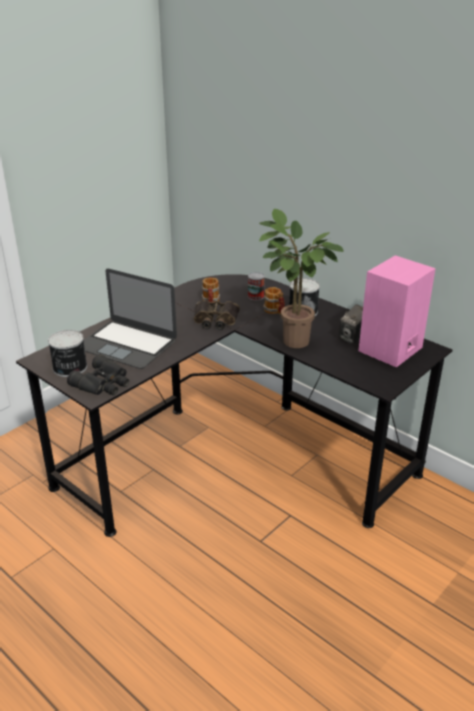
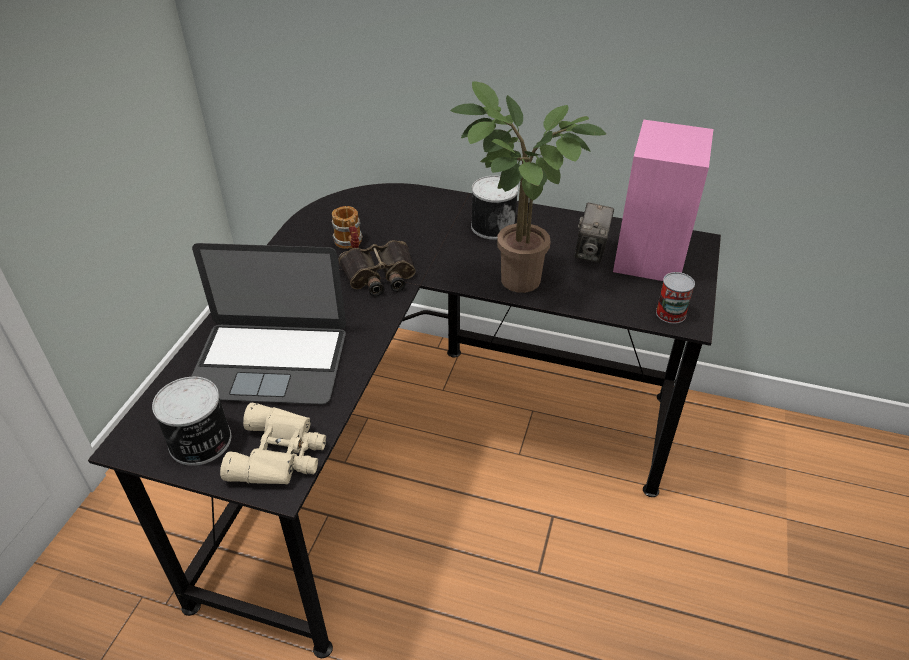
camera: 25 degrees left, 10 degrees up
(103, 383) = (280, 454): black binoculars -> beige binoculars
(255, 296) = (410, 218): can -> can (670, 313)
(275, 311) = (455, 237): mug -> none

